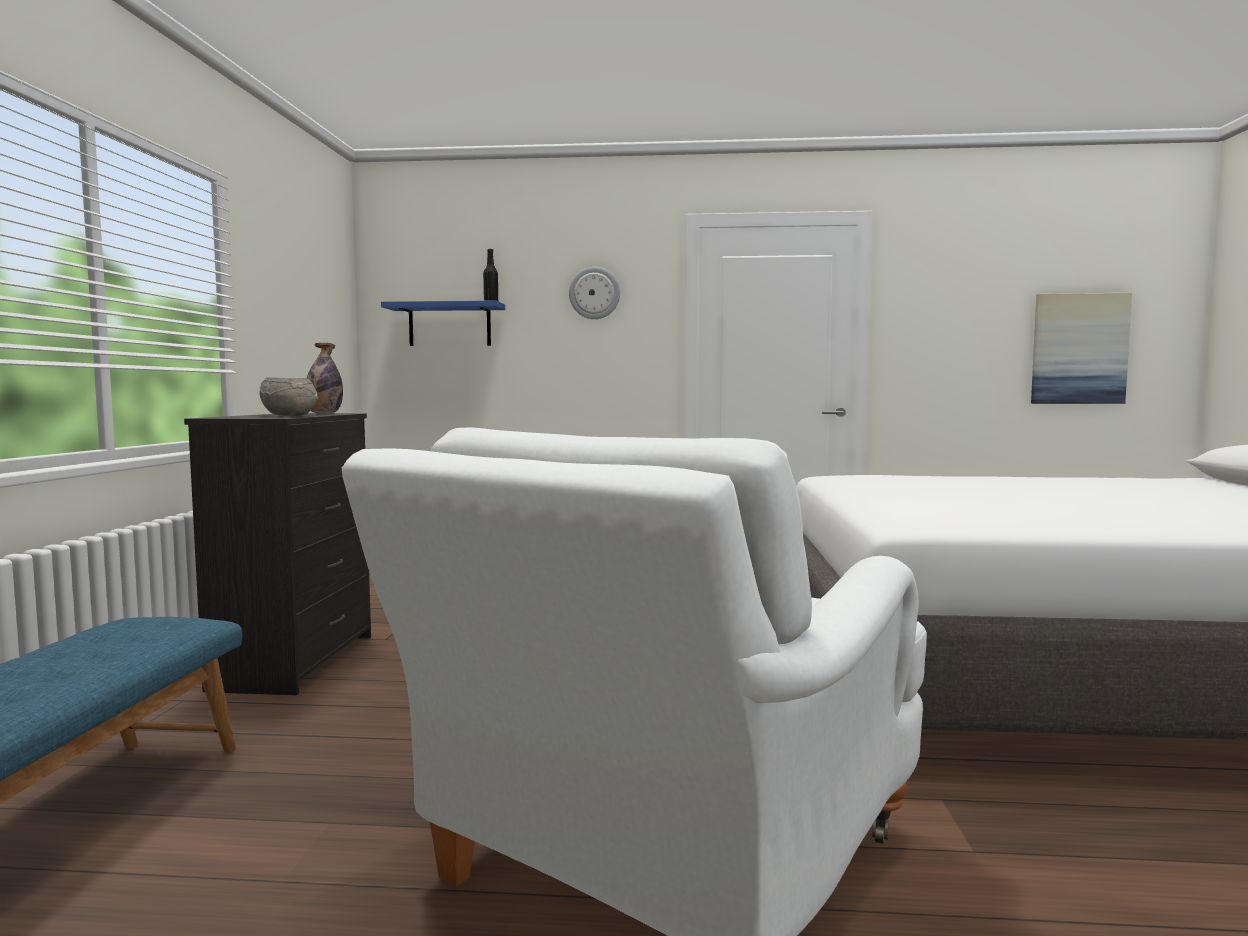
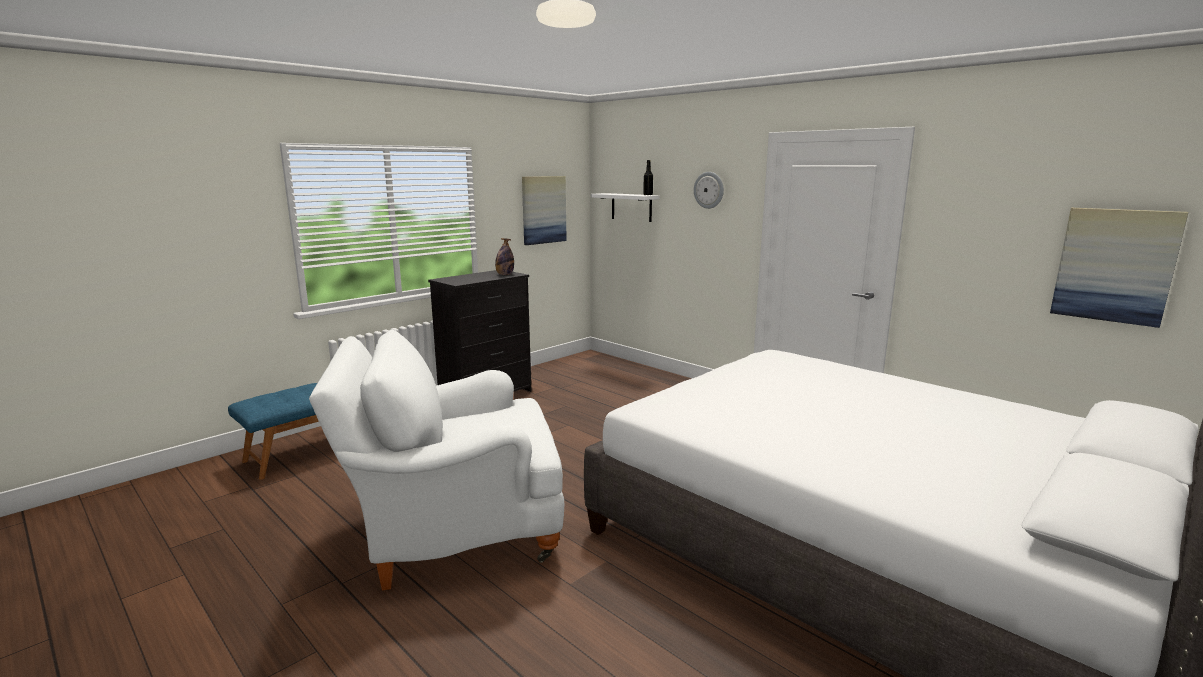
camera: 40 degrees right, 10 degrees up
(289, 416) = (473, 279): grey bowl -> none
(310, 320) = (543, 210): none -> picture
(449, 325) = (631, 207): blue shelf -> white shelf

